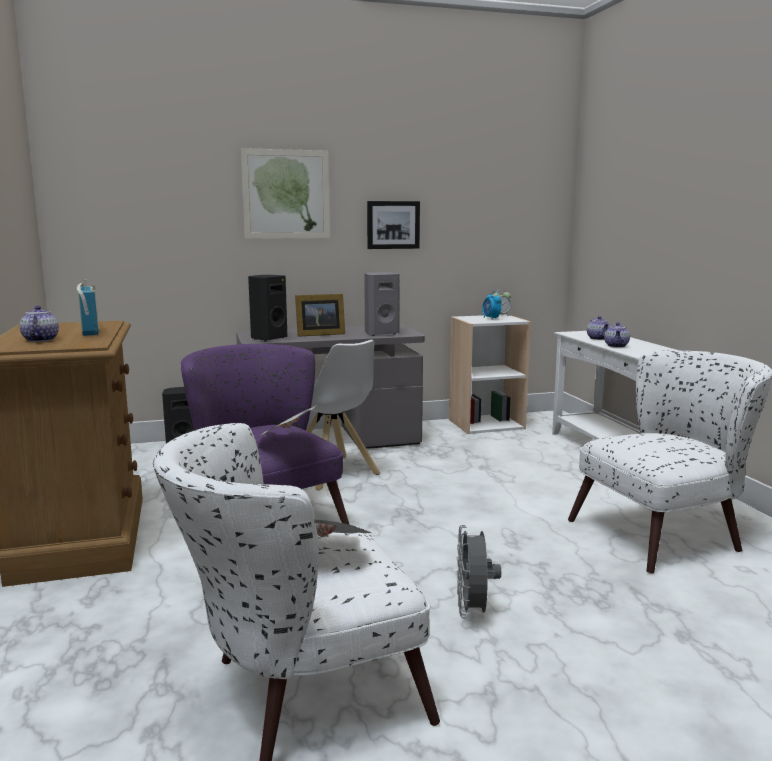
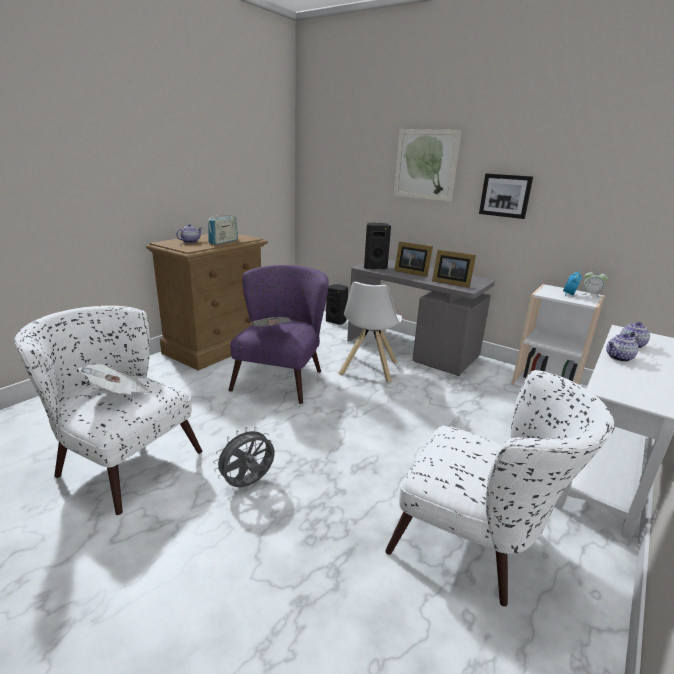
camera: 50 degrees right, 10 degrees up
(380, 333) = (450, 283): grey speaker -> picture frame

